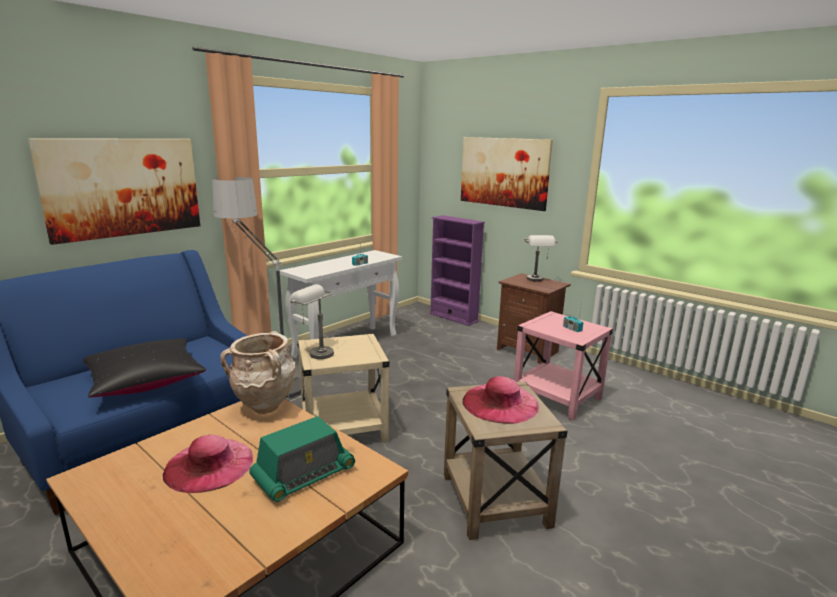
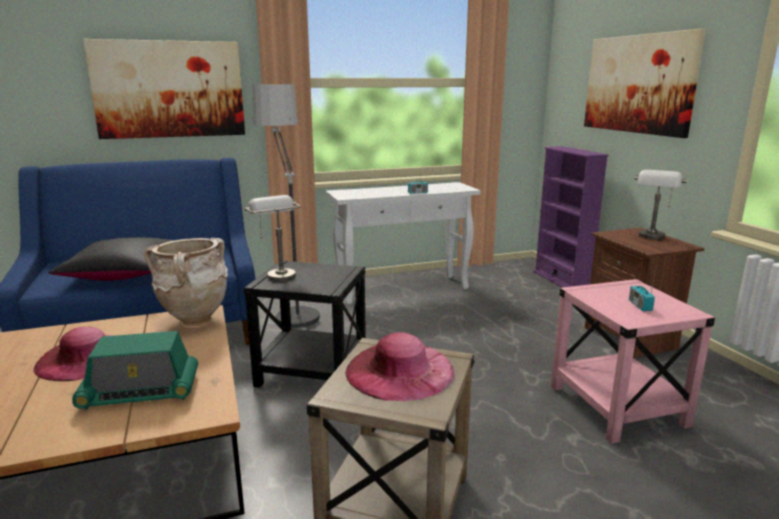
camera: 30 degrees right, 0 degrees up
(344, 429) = (313, 372): beige side table -> black side table

